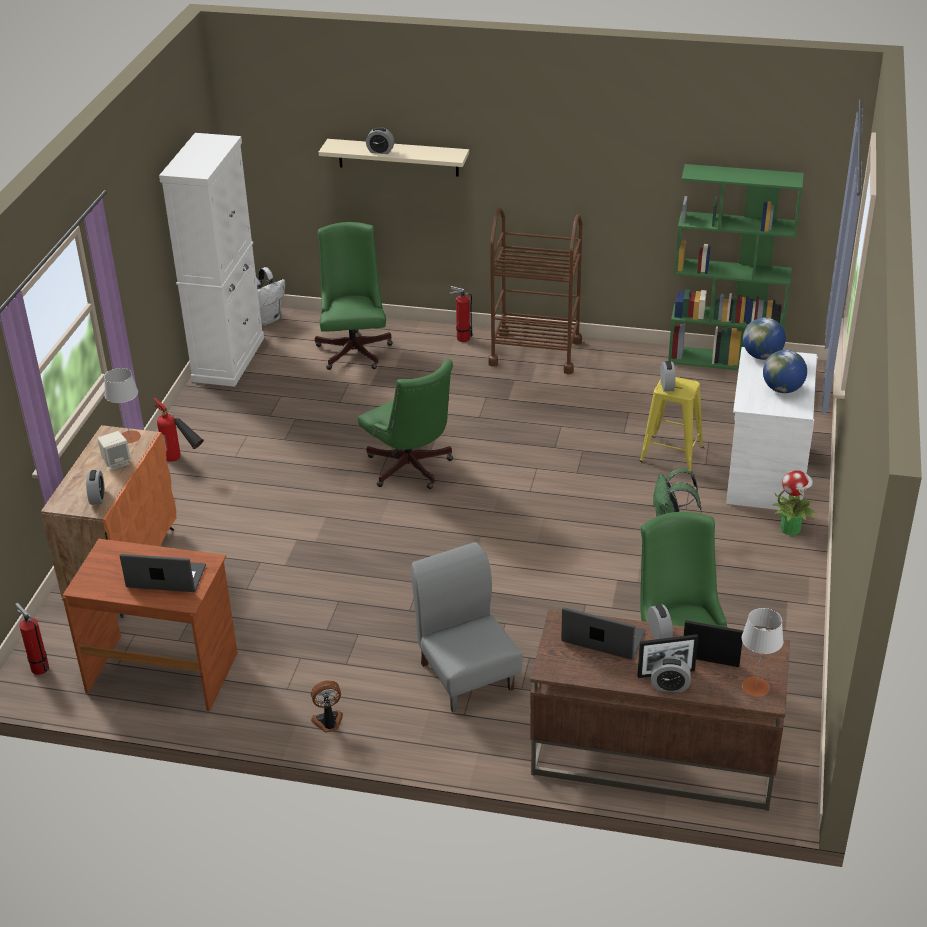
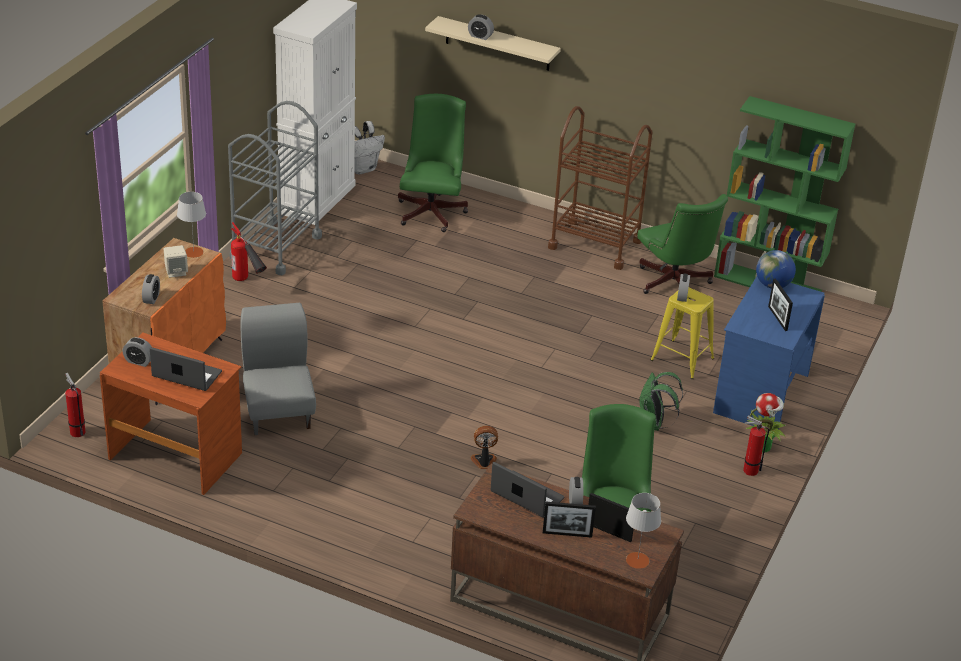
camera: 10 degrees right, 0 degrees up
(200, 417) = (276, 247): none -> grey cart
(328, 722) = (298, 524): fan -> fan (484, 462)
(411, 470) = (443, 329): green office chair -> green office chair (675, 285)
(461, 338) = (532, 218): fire extinguisher -> fire extinguisher (748, 470)
(467, 675) = (427, 511): grey chair -> grey chair (278, 411)
(669, 686) = (565, 545): alarm clock -> alarm clock (139, 361)
(764, 473) = (760, 393): white desk -> blue desk
(782, 389) = (777, 318): globe -> picture frame

